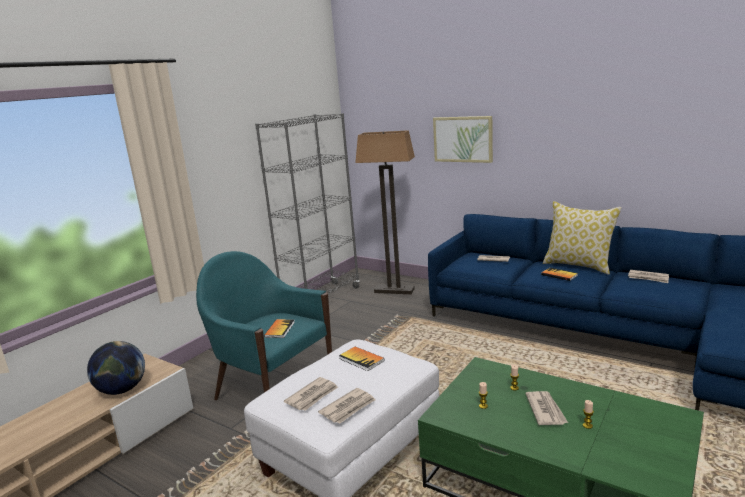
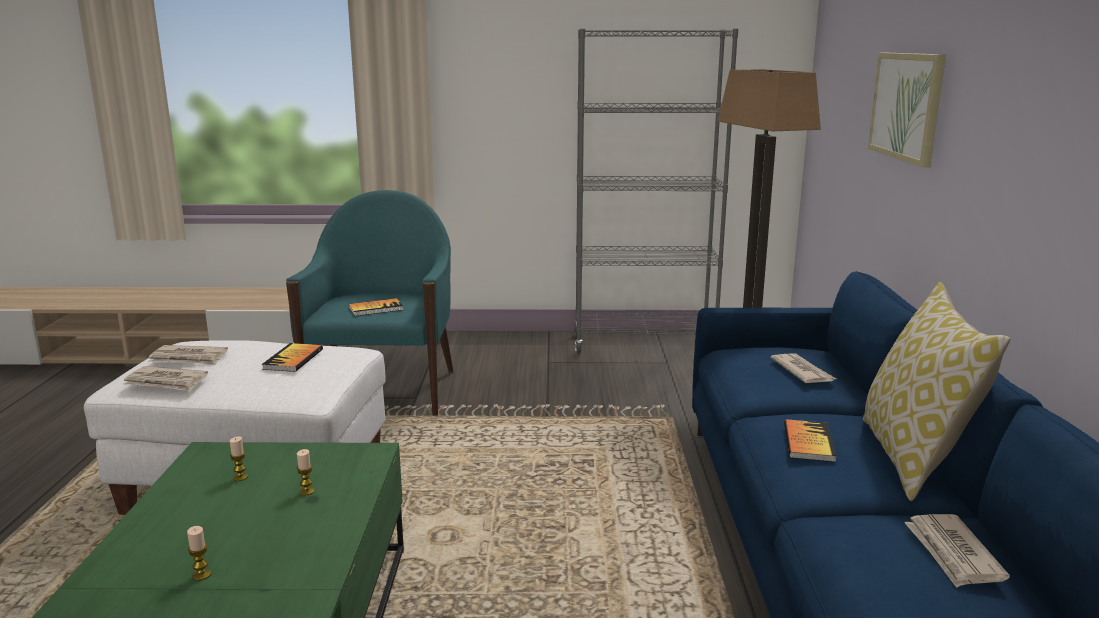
camera: 55 degrees right, 0 degrees up
(122, 390) = (243, 302): globe -> none
(545, 410) = (243, 529): newspaper -> none

